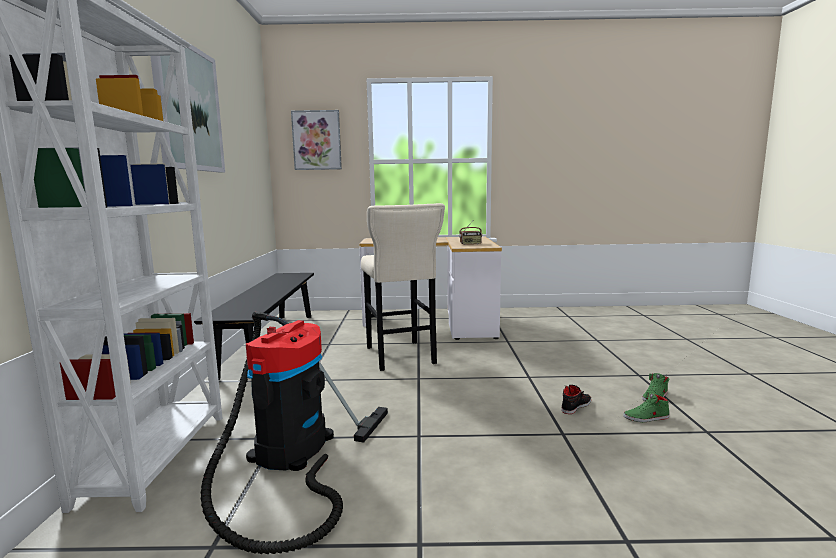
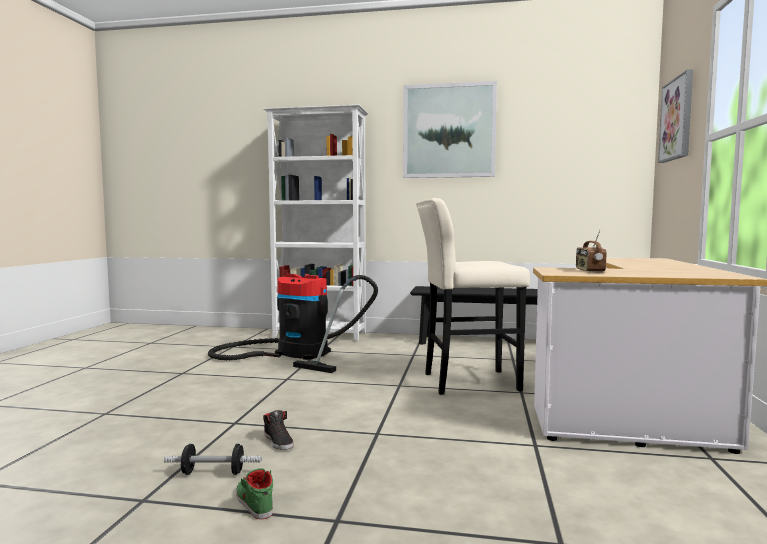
camera: 100 degrees right, 5 degrees down
(646, 418) = (213, 473): green shoe -> dumbbell

